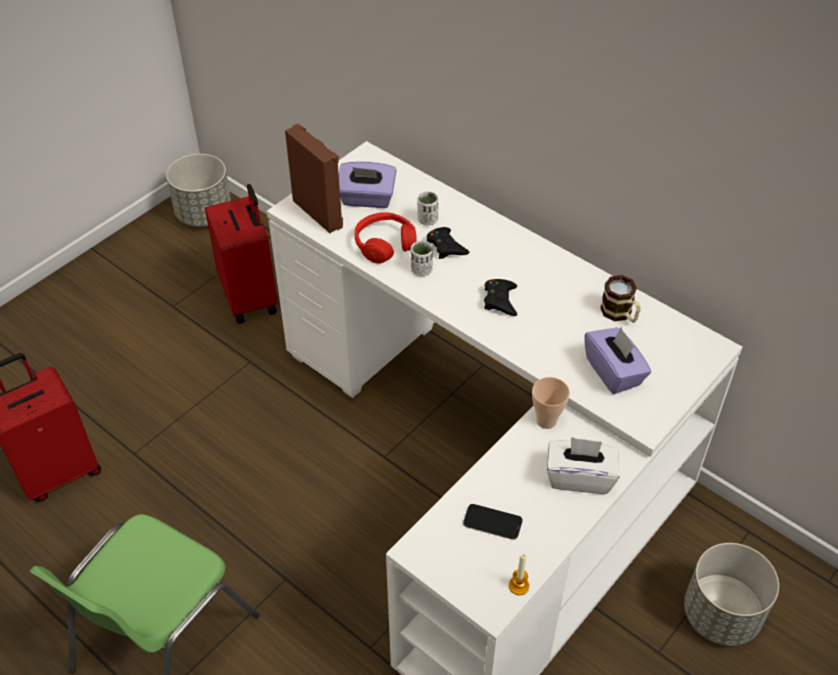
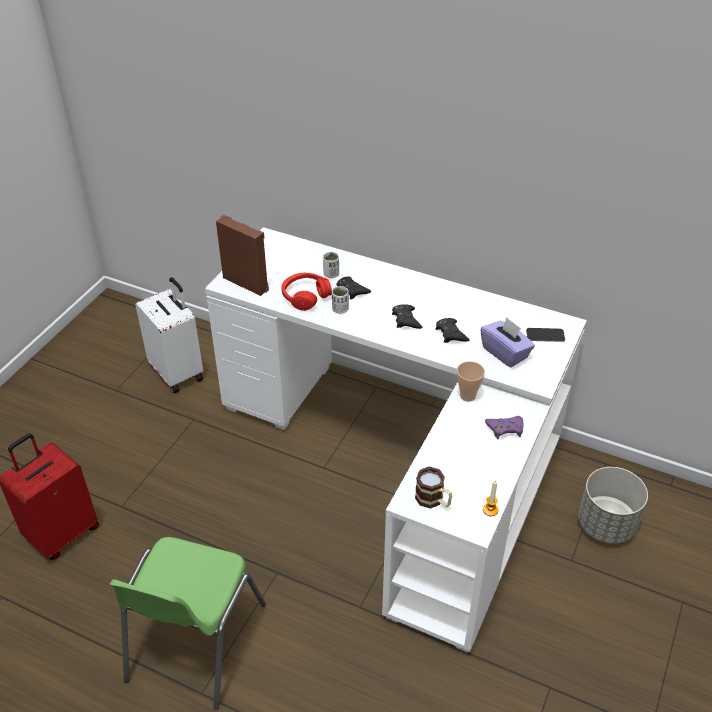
camera: 15 degrees left, 5 degrees down
(204, 213) = (118, 316): grey planter -> none
(251, 298) = (178, 372): red suitcase -> white suitcase
(367, 199) = (279, 267): purple tissue box -> none
(492, 522) = (455, 472): phone -> phone (545, 335)
(551, 331) = (451, 334): none -> black game controller
(579, 477) = (505, 429): white tissue box -> purple game controller
(620, 314) = (495, 314): mug -> mug (433, 500)

